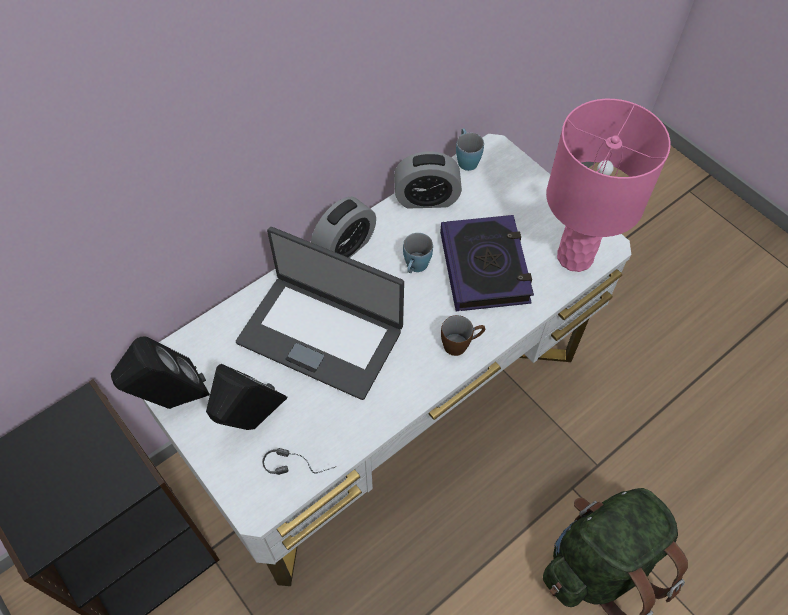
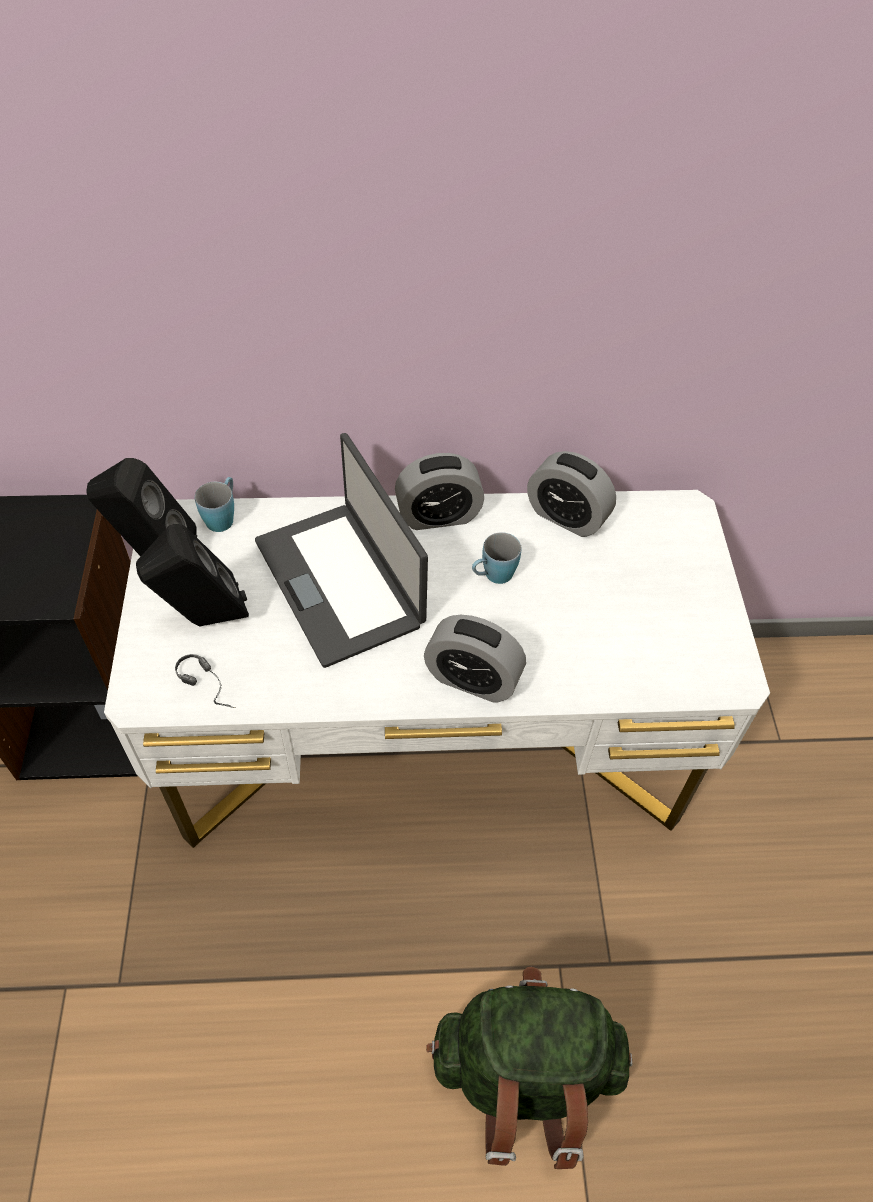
camera: 35 degrees right, 5 degrees down
(461, 344) = (472, 679): brown mug -> alarm clock
(466, 159) = (647, 501): blue mug -> blue mug (223, 516)
(485, 267) = (569, 620): book -> none
(575, 256) = (685, 670): pink table lamp -> none

